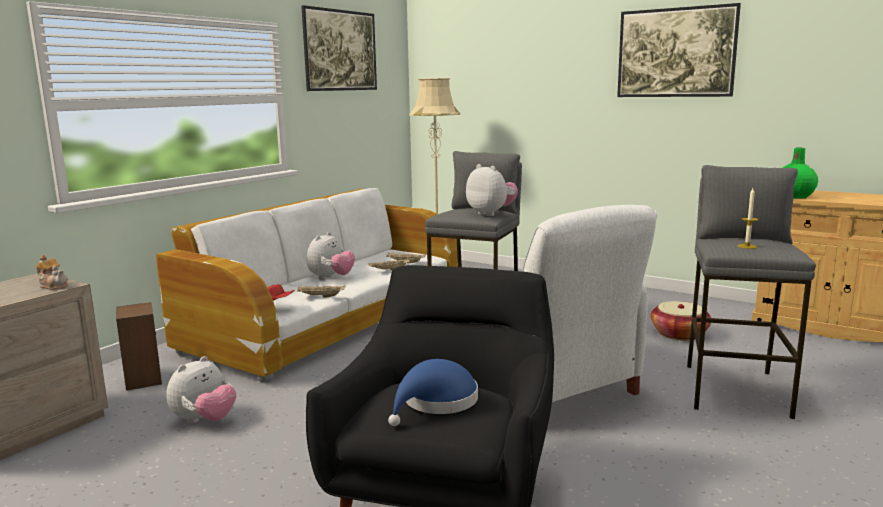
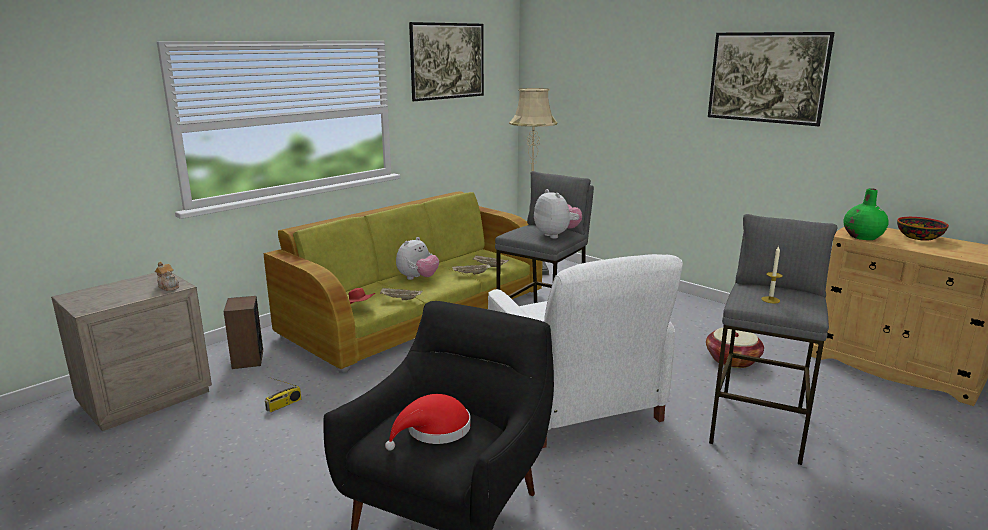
camera: 10 degrees right, 5 degrees up
(204, 420) = (284, 405): plush toy -> radio
(330, 319) = (417, 313): white sofa -> green sofa
(436, 402) = (434, 431): blue hat -> red hat
(844, 194) = (919, 238): none -> bowl

